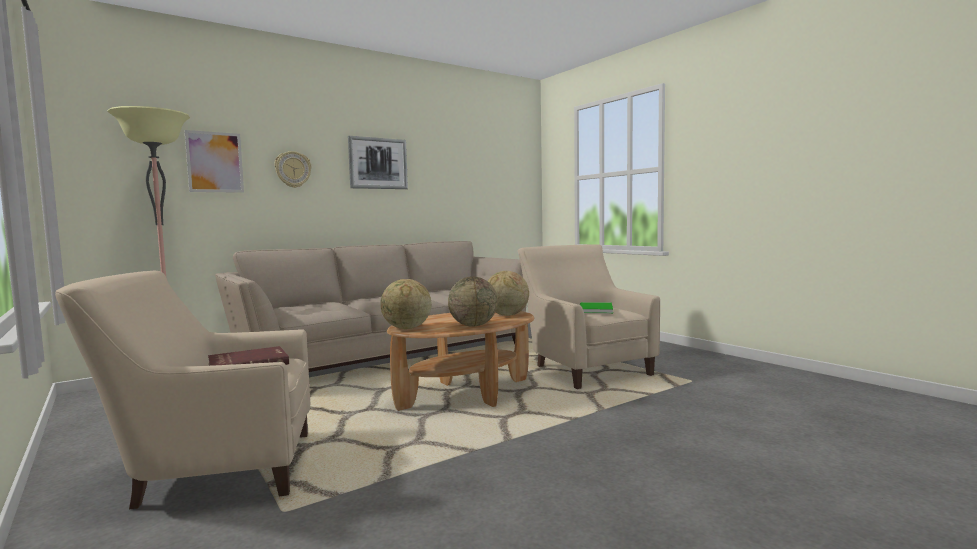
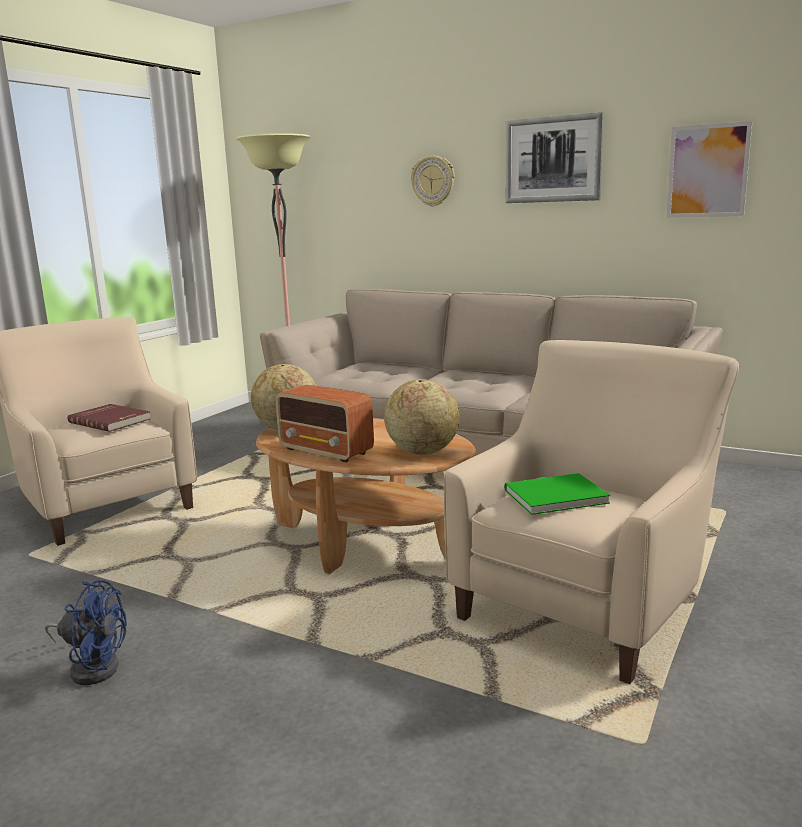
camera: 65 degrees right, 10 degrees up
(215, 162) = (354, 179): picture -> picture (708, 171)
(473, 325) = (326, 451): globe -> radio
(547, 482) = (92, 666): none -> blue fan

